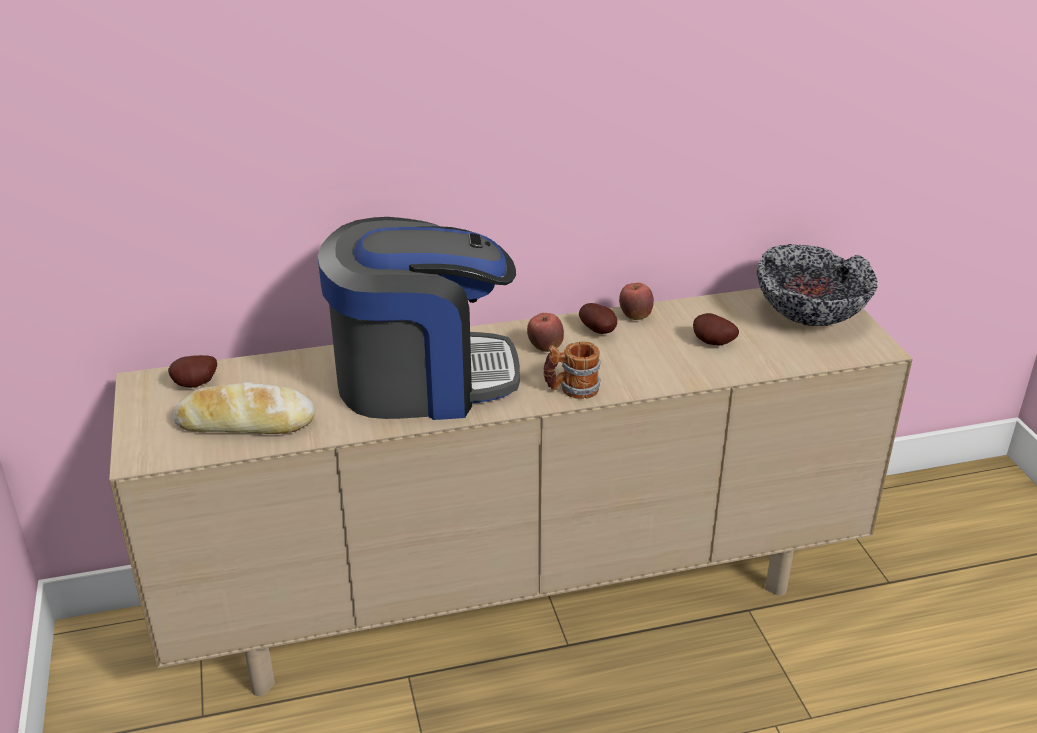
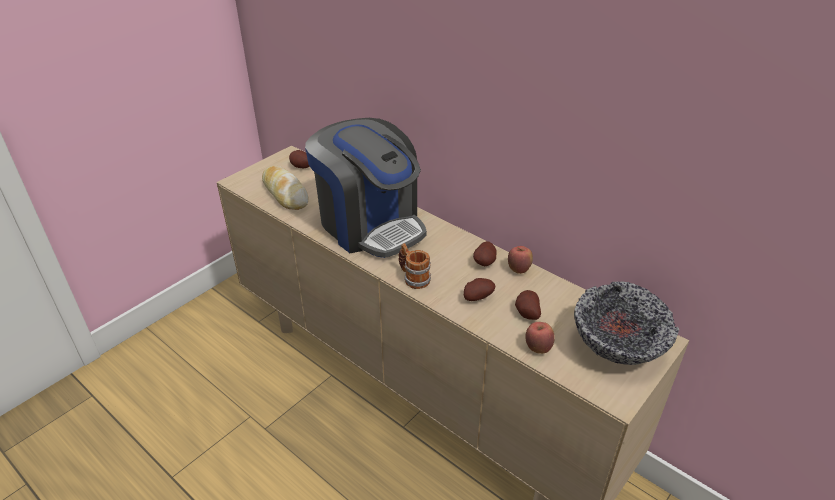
camera: 55 degrees right, 5 degrees up
(545, 348) = (444, 251): apple -> apple (538, 348)
(653, 361) = (477, 297): none -> potato

